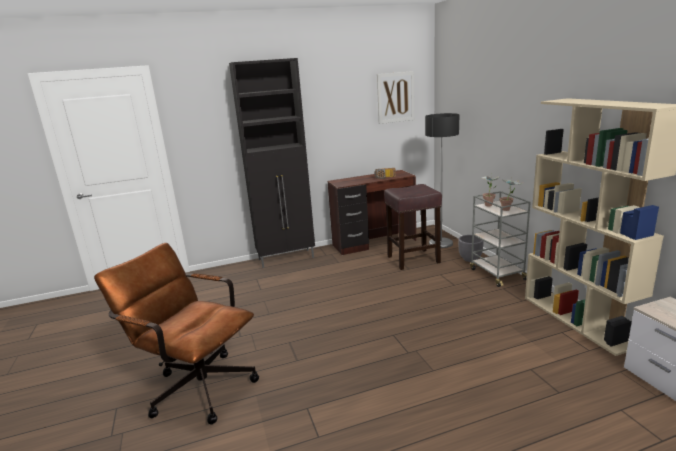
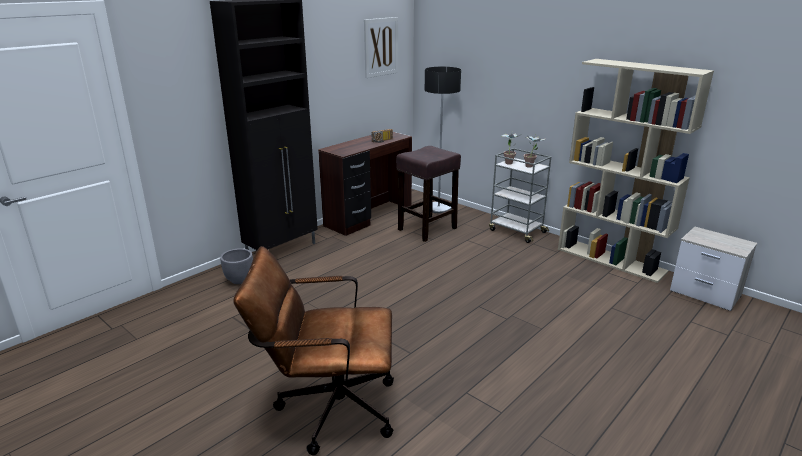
camera: 30 degrees left, 5 degrees up
(470, 259) = (480, 220): grey planter -> grey planter (239, 280)

